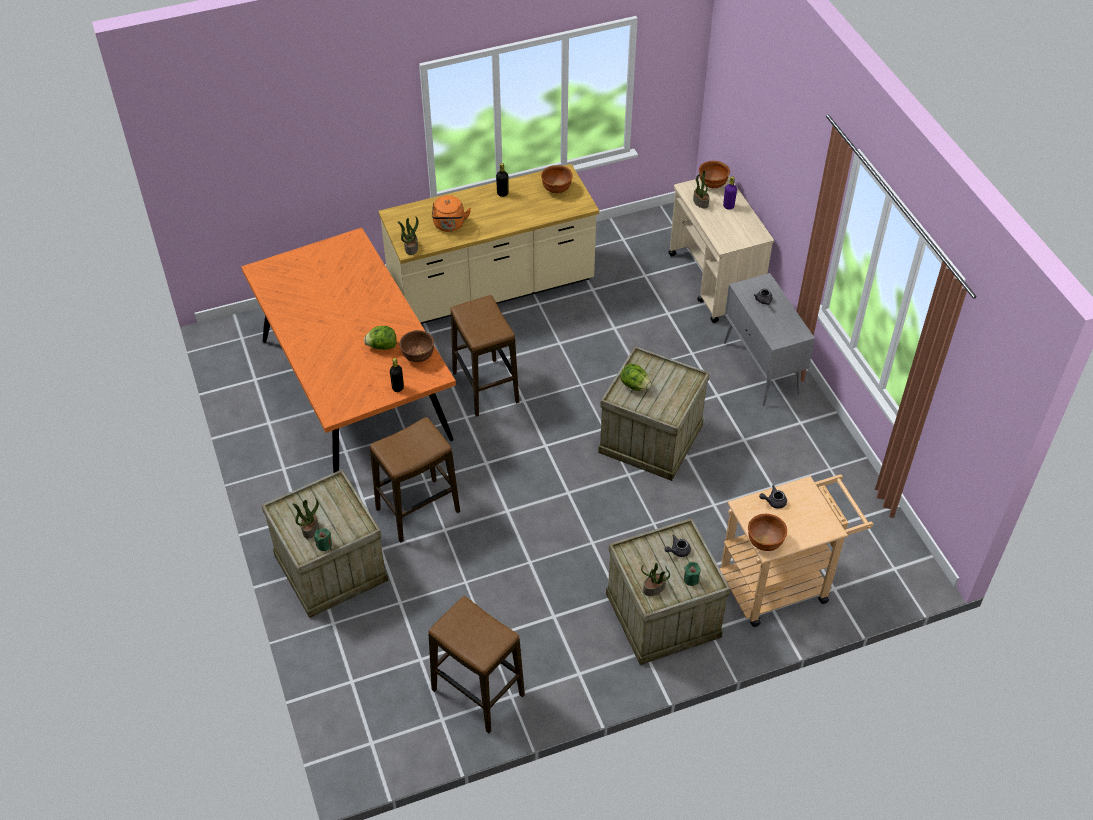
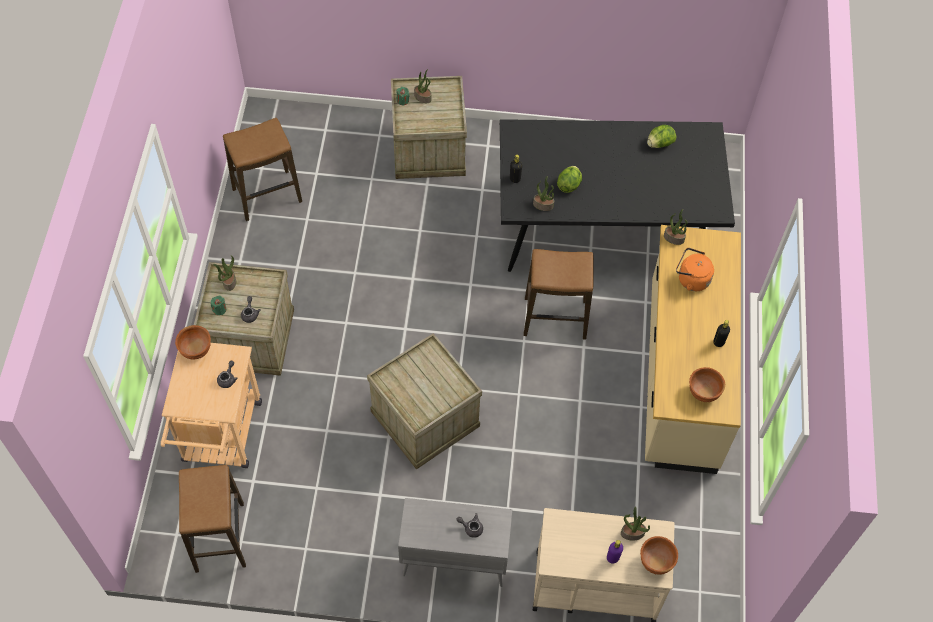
camera: 115 degrees right, 10 degrees up
(356, 389) = (603, 225): orange dining table -> black dining table
(417, 511) = (449, 220): stool -> stool (219, 537)
(418, 356) = (543, 205): brown bowl -> potted plant
(635, 386) = (435, 368): lettuce -> lettuce (659, 143)

